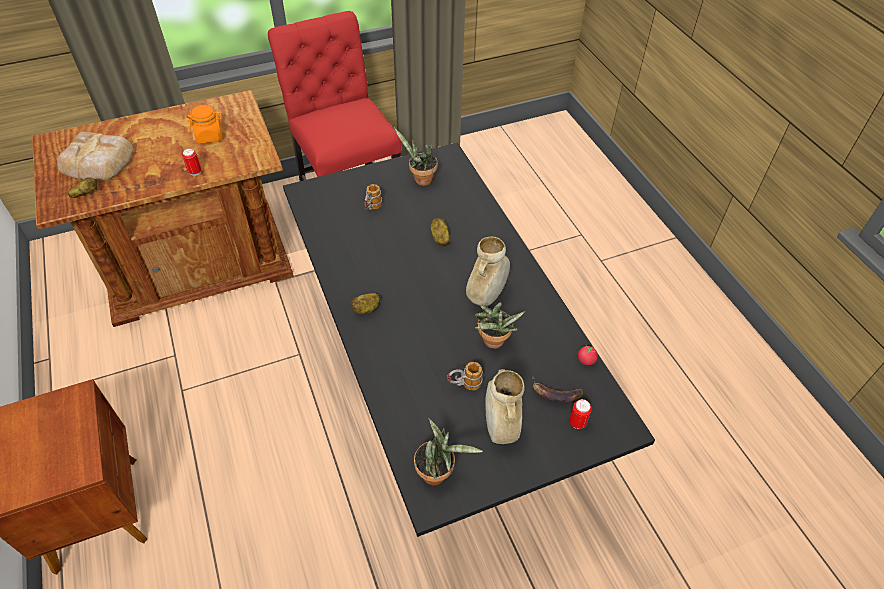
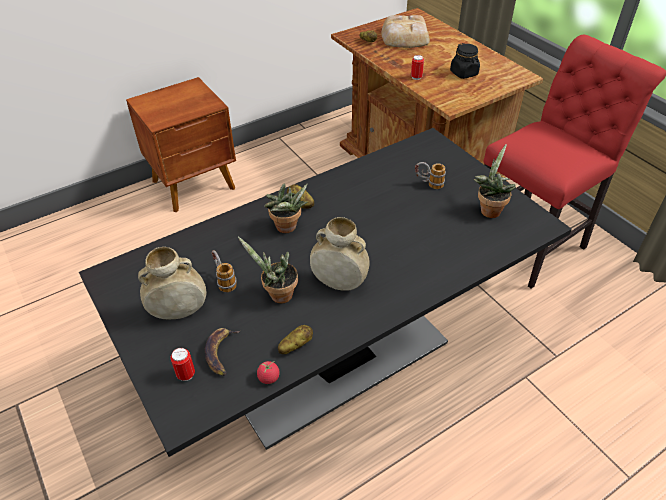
camera: 80 degrees right, 5 degrees down
(210, 136) = (464, 73): orange jar -> black jar
(438, 473) = (131, 276): potted plant -> potted plant (287, 229)
(439, 238) = (408, 236): potato -> potato (295, 346)

